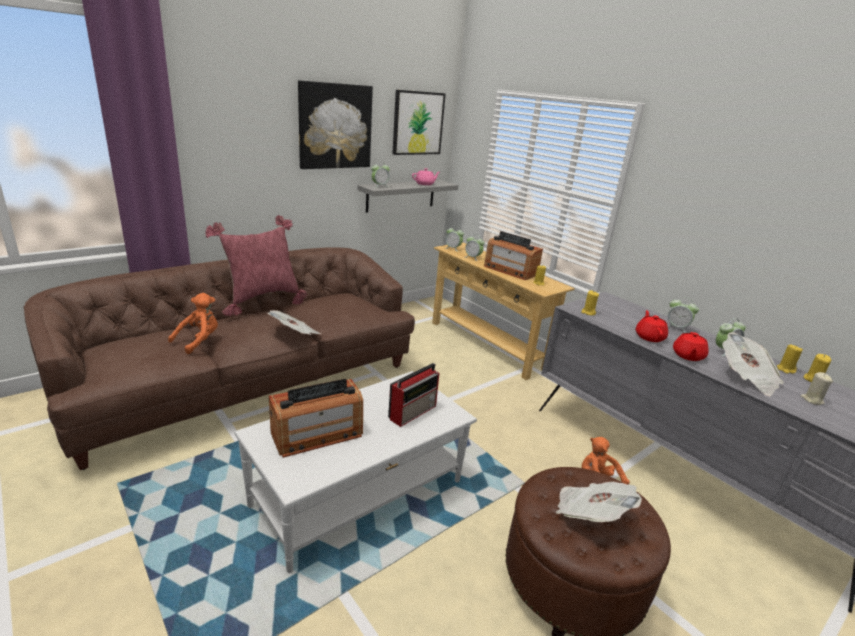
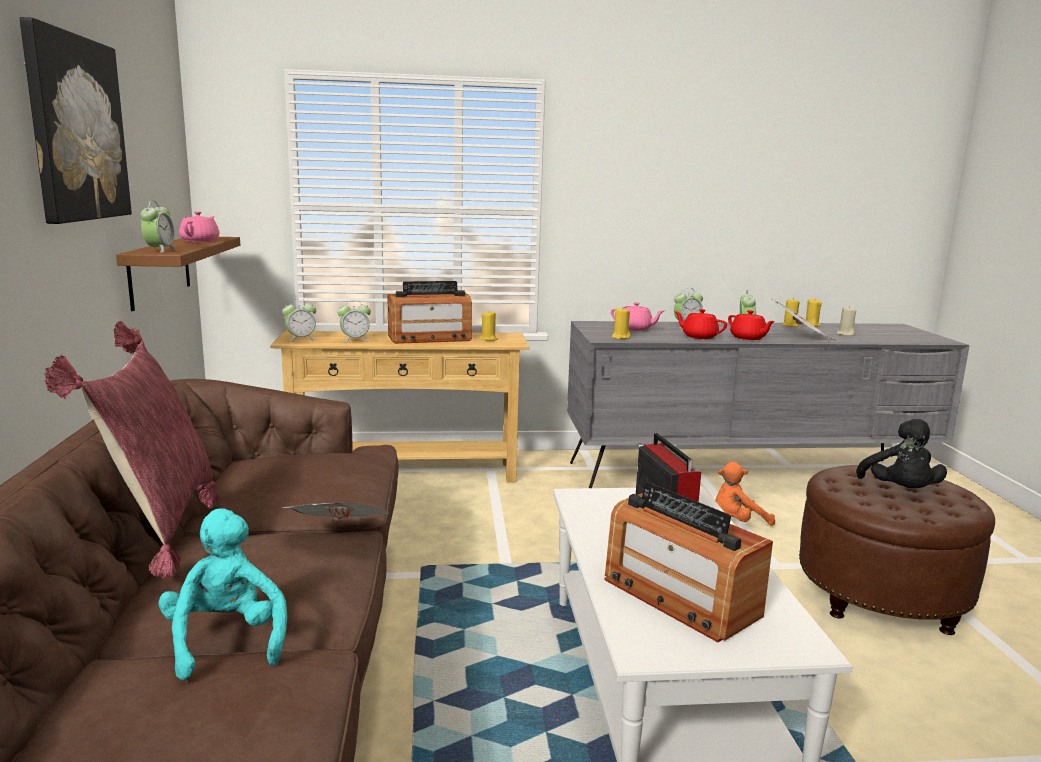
camera: 55 degrees left, 10 degrees down
(199, 341) = (226, 640): orange plush toy -> turquoise plush toy
(317, 434) = (679, 597): radio -> radio turned 135 degrees clockwise
(401, 195) = (160, 270): grey shelf -> brown shelf
(418, 123) = (157, 129): picture -> none
(590, 514) = (900, 491): newspaper -> black plush toy
(624, 313) = (635, 329): none -> pink teapot

